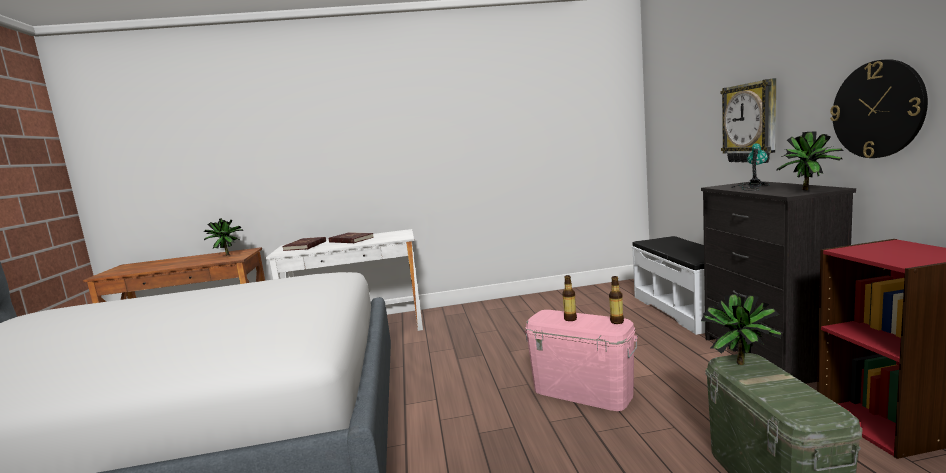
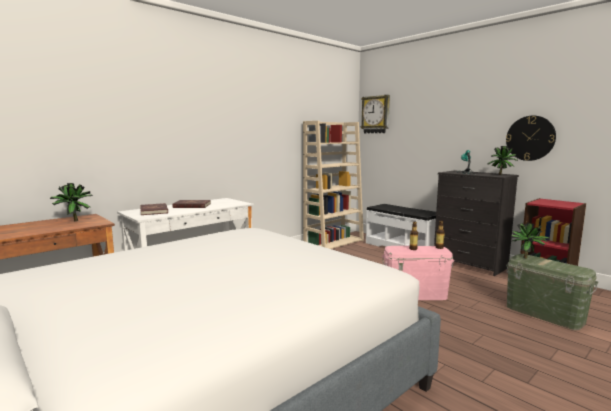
camera: 35 degrees left, 0 degrees up
(588, 293) = (334, 243): none -> beige bookcase
(750, 123) = (450, 138): wall clock -> wall clock (375, 114)

